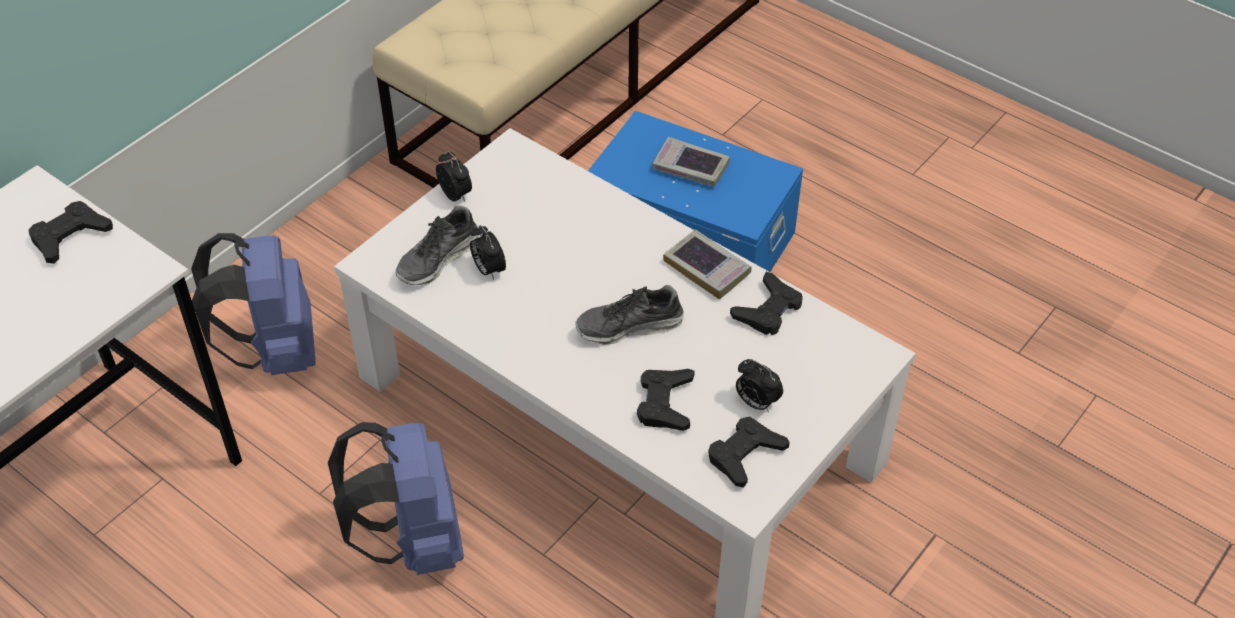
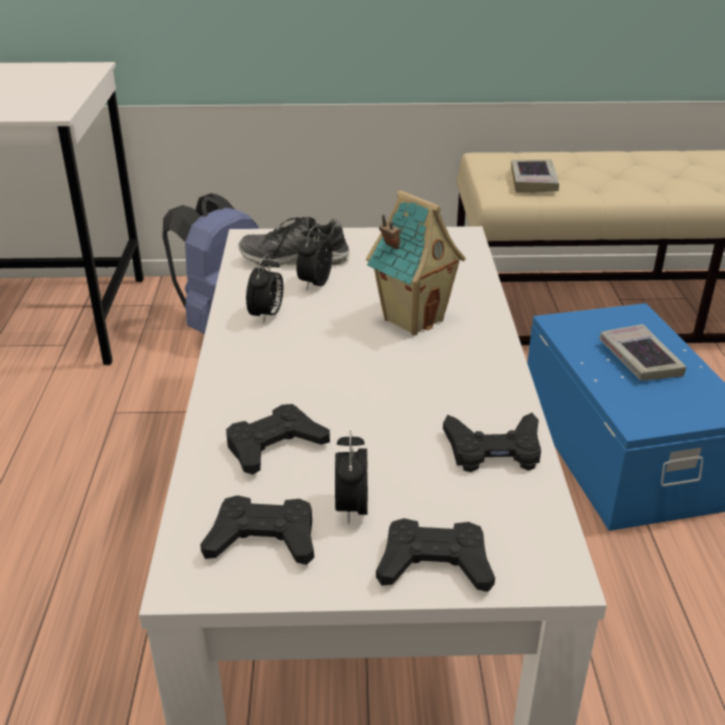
camera: 50 degrees right, 15 degrees down
(70, 237) = (57, 87): black game controller -> black game controller (434, 564)
(412, 540) = (109, 481): blue backpack -> none
(456, 195) = (374, 237): alarm clock -> alarm clock (267, 315)
(595, 251) = (412, 319): none -> toy house
(629, 326) = (348, 378): shoe -> none
(707, 268) = (488, 385): book -> book (533, 181)

